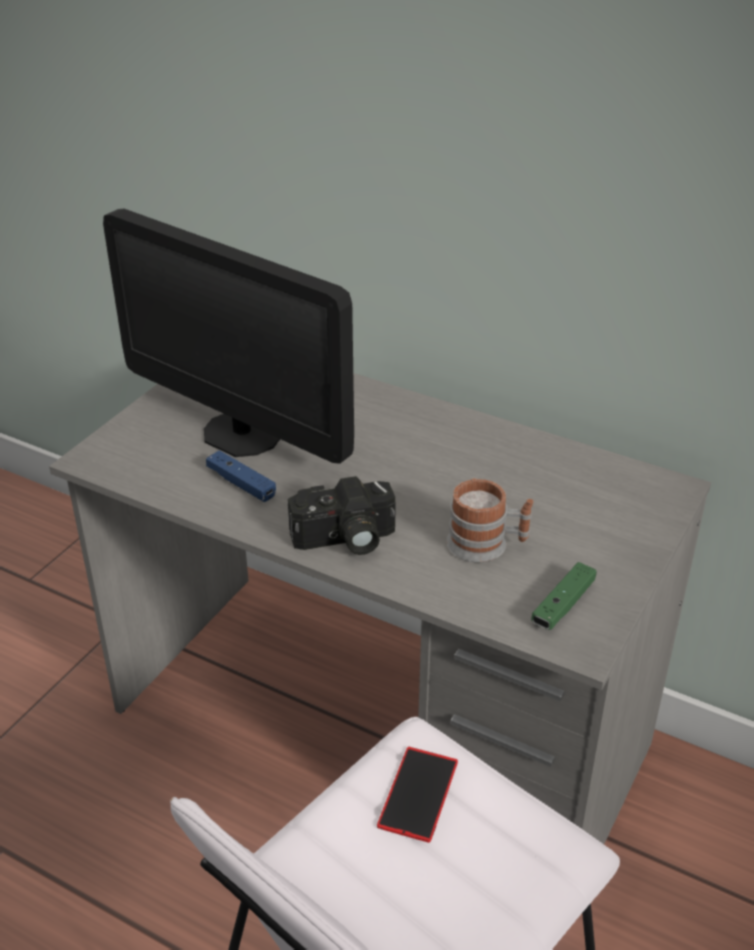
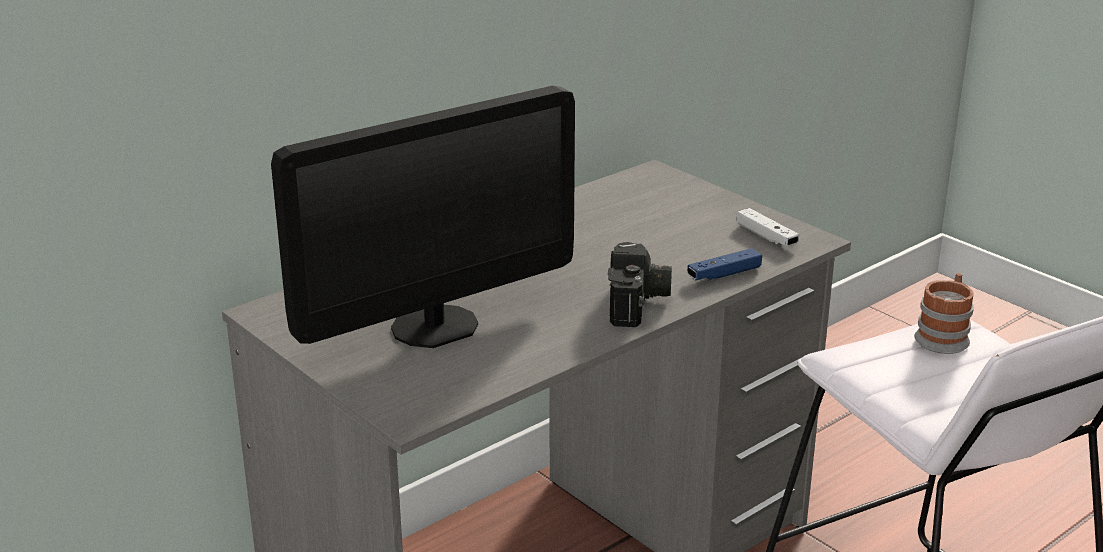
camera: 70 degrees left, 10 degrees down
(241, 483) = (520, 338): blue game controller -> blue game controller (724, 274)
(418, 793) = (890, 363): phone -> none
(487, 544) = (680, 248): mug -> mug (944, 336)
(563, 605) = (766, 236): green game controller -> white game controller

